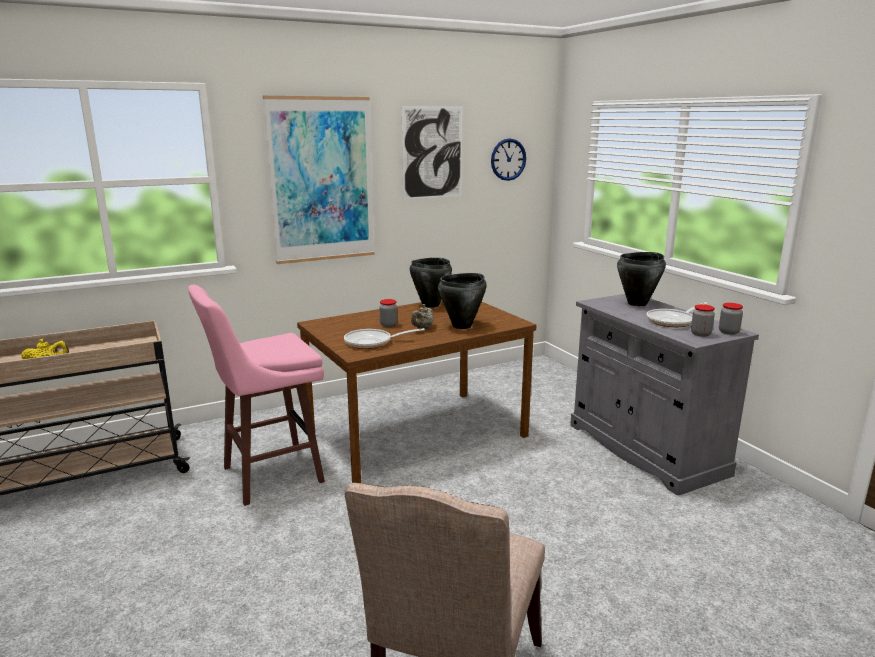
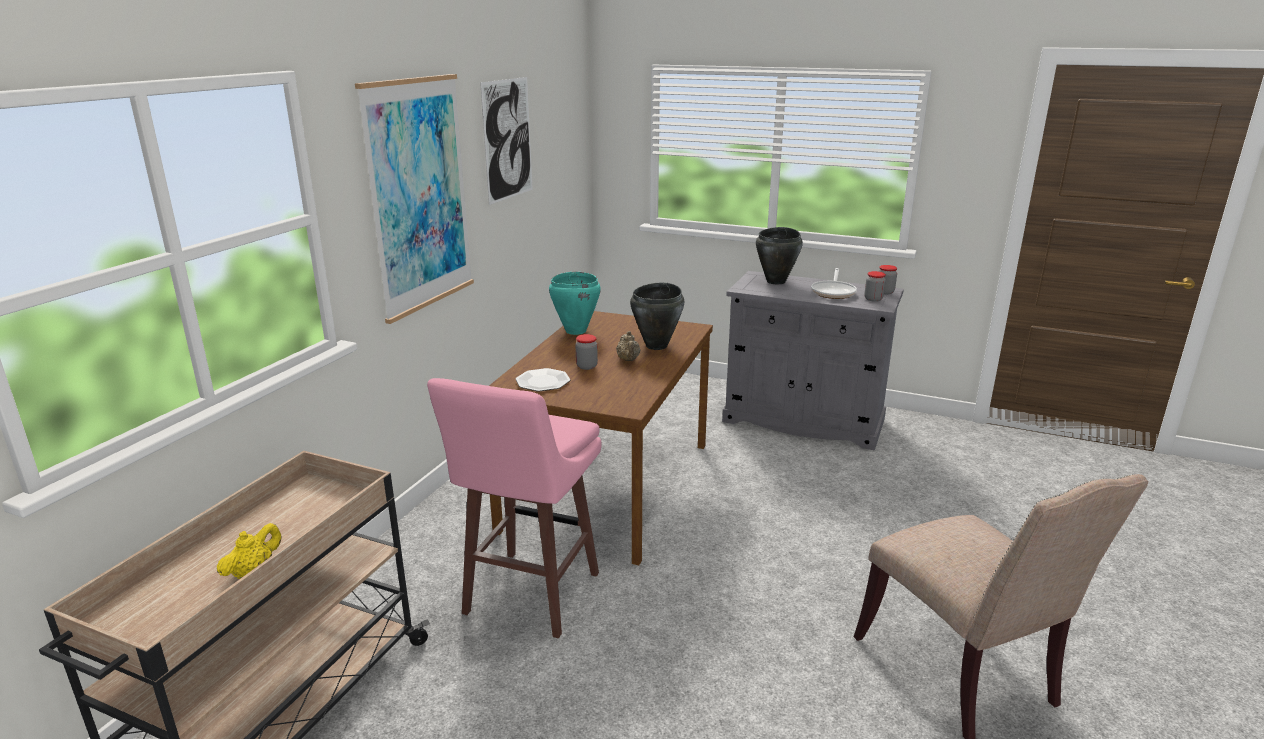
camera: 40 degrees left, 5 degrees up
(344, 326) = (542, 382): none -> plate
(372, 342) = (616, 390): frying pan -> none
(430, 305) = (575, 331): black cooking pot -> turquoise cooking pot
(508, 159) = (562, 137): wall clock -> none

